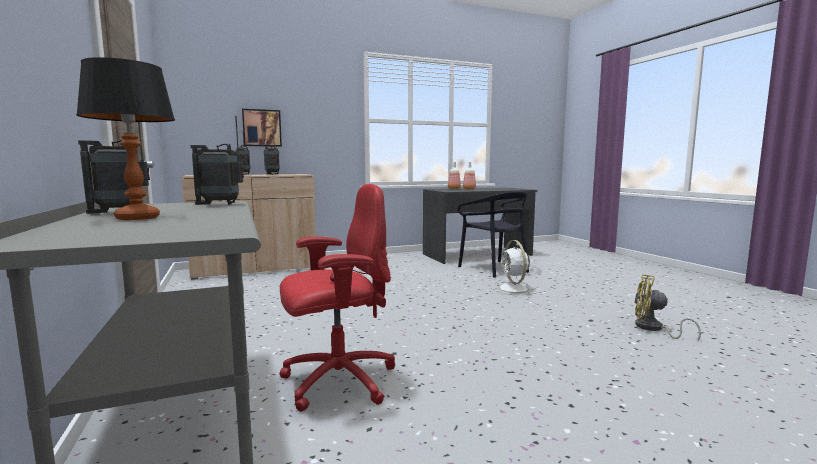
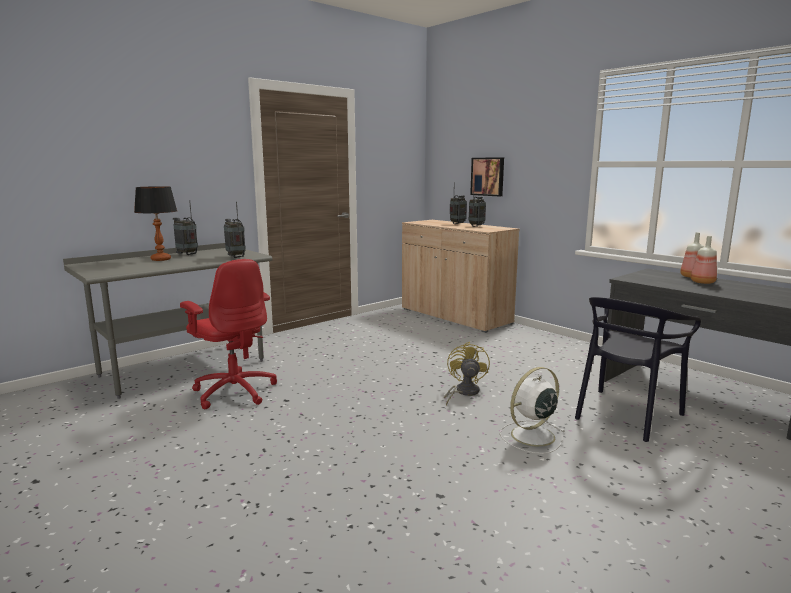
camera: 70 degrees right, 5 degrees up
(653, 329) = (439, 550): yellow fan -> yellow fan (463, 392)

